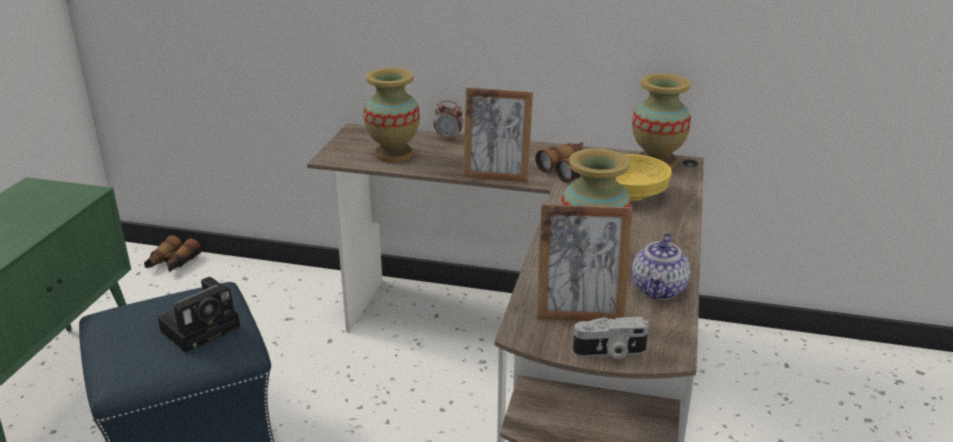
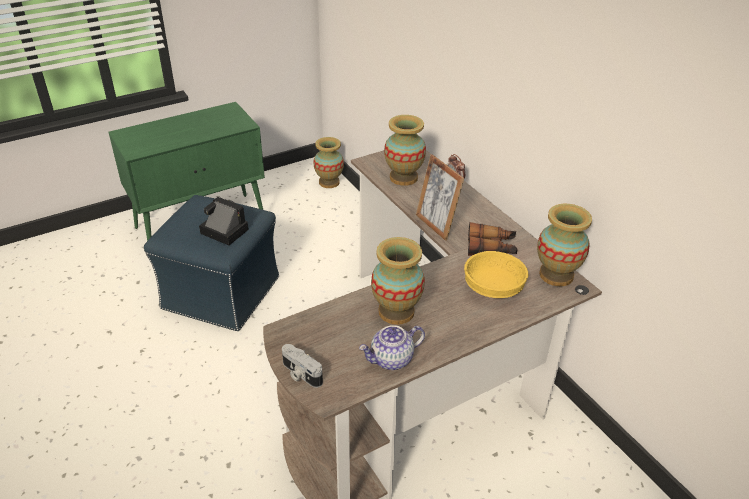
camera: 45 degrees right, 10 degrees up
(172, 263) = (329, 182): binoculars -> vase
(203, 327) = (222, 231): camera -> camera turned 150 degrees counterclockwise
(580, 313) = (326, 342): picture frame -> none

